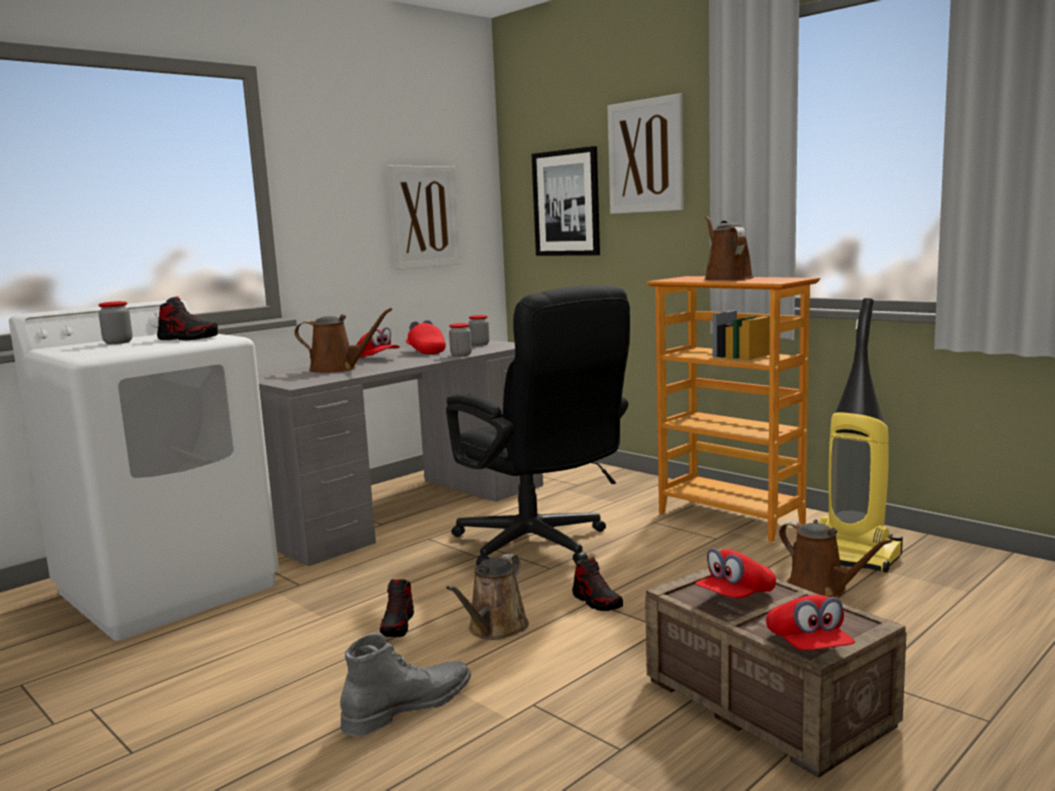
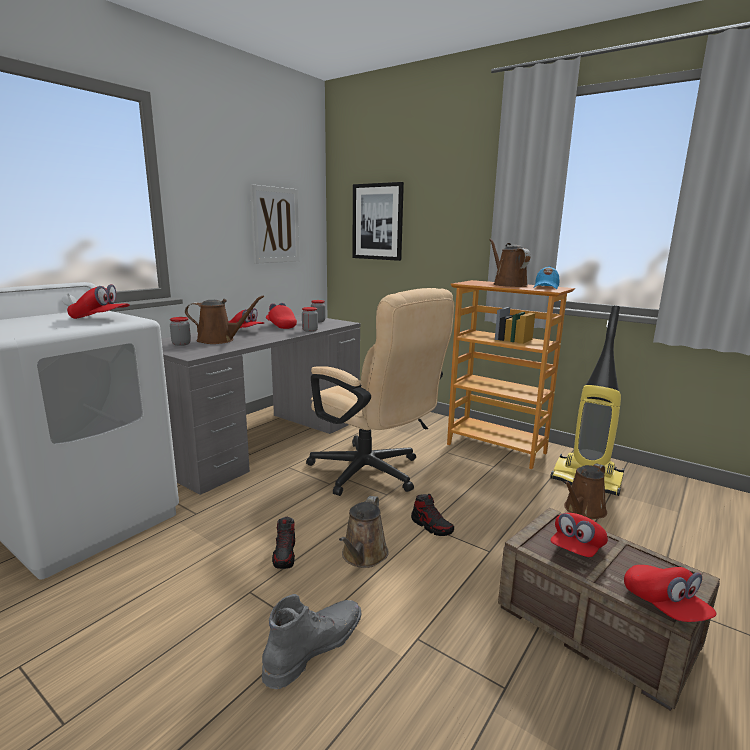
camera: 10 degrees left, 5 degrees up
(118, 342) = (35, 320): jar -> jar (181, 344)
(188, 338) = (100, 319): shoe -> red cap
(540, 546) = (373, 474): black office chair -> beige office chair
(645, 156) = (441, 192): picture -> none
(776, 279) = (546, 287): none -> blue cap
(821, 588) = (583, 511): brown watering can -> brown watering can turned 90 degrees clockwise

